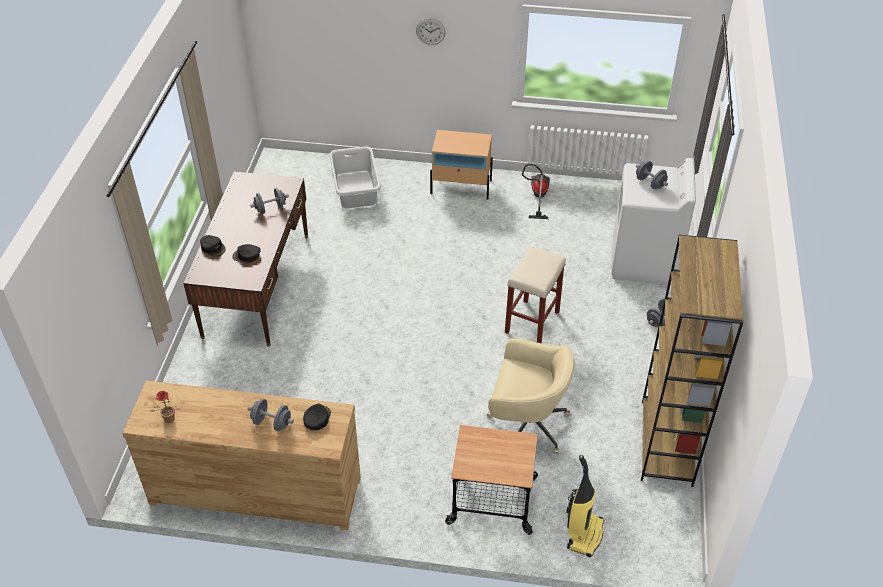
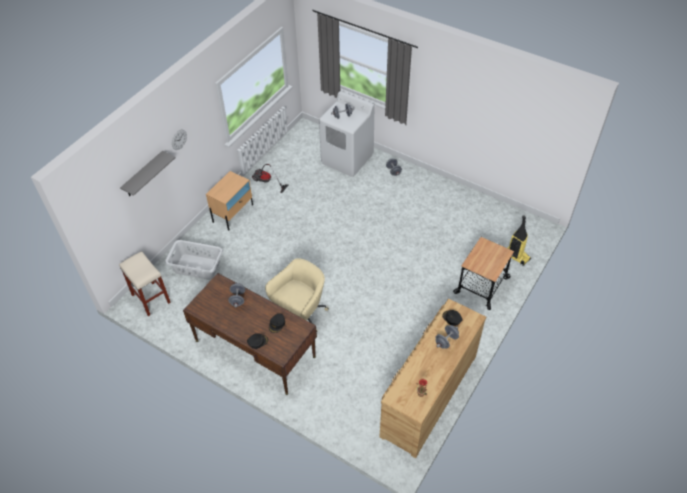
camera: 65 degrees left, 5 degrees up
(358, 30) = (143, 175): none -> grey shelf
(526, 425) = (438, 253): beige office chair -> beige office chair (300, 315)
(532, 323) = (366, 223): beige stool -> beige stool (151, 299)
(667, 443) = (474, 202): brown bookcase -> none

